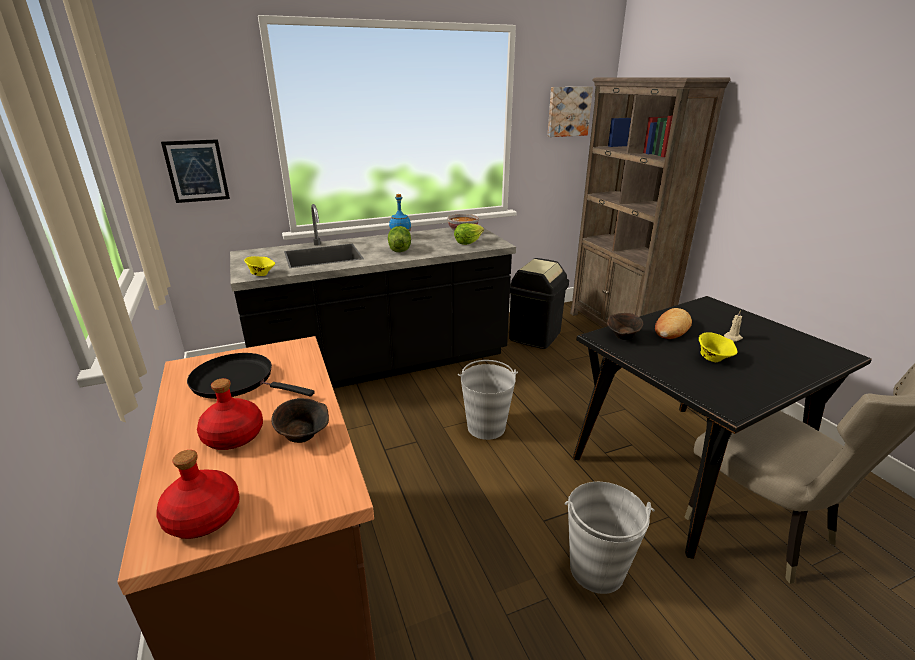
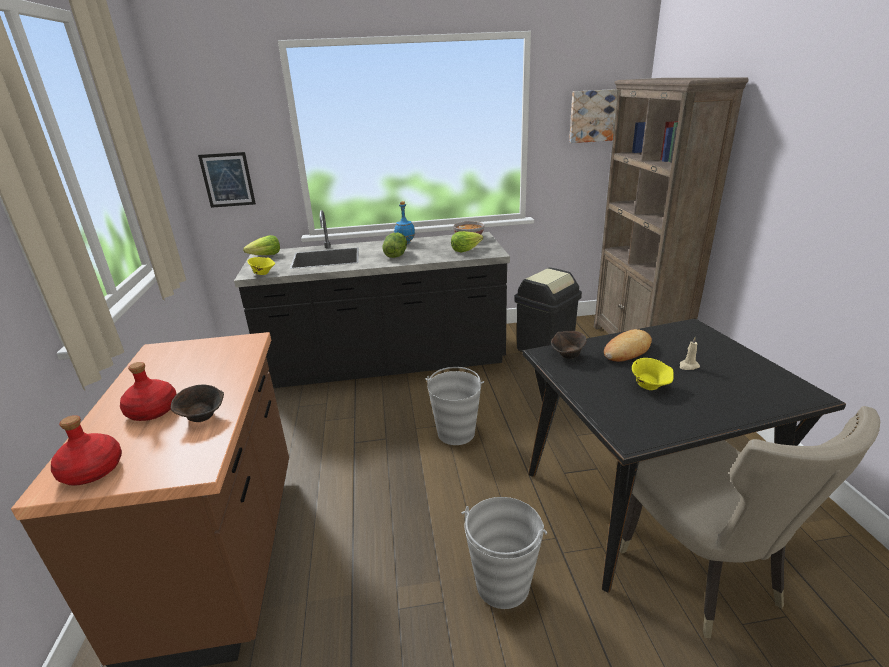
camera: 15 degrees right, 0 degrees up
(238, 381) = (184, 365): black frying pan -> none
(250, 256) = (265, 256): none -> lettuce

